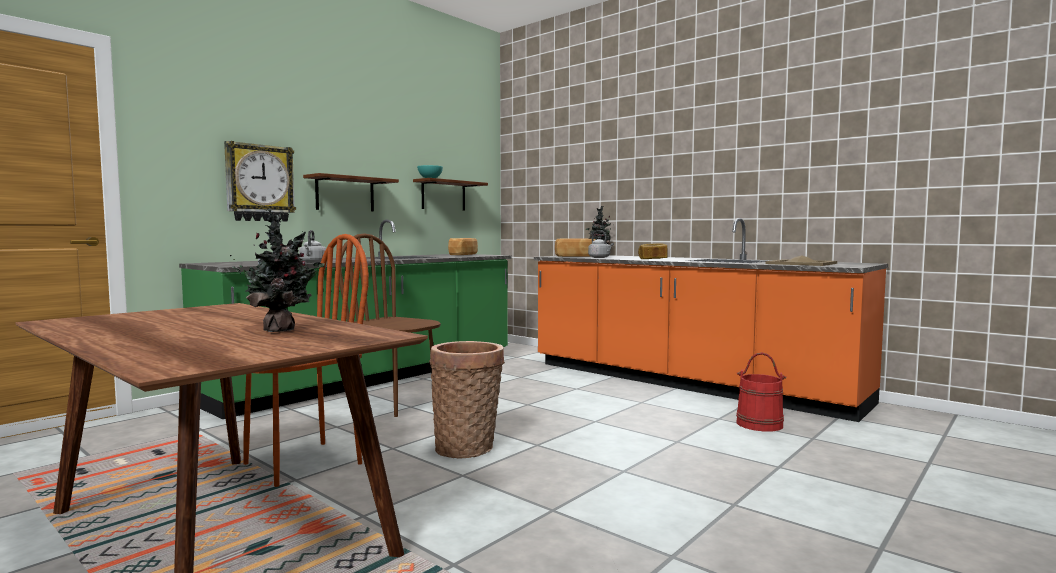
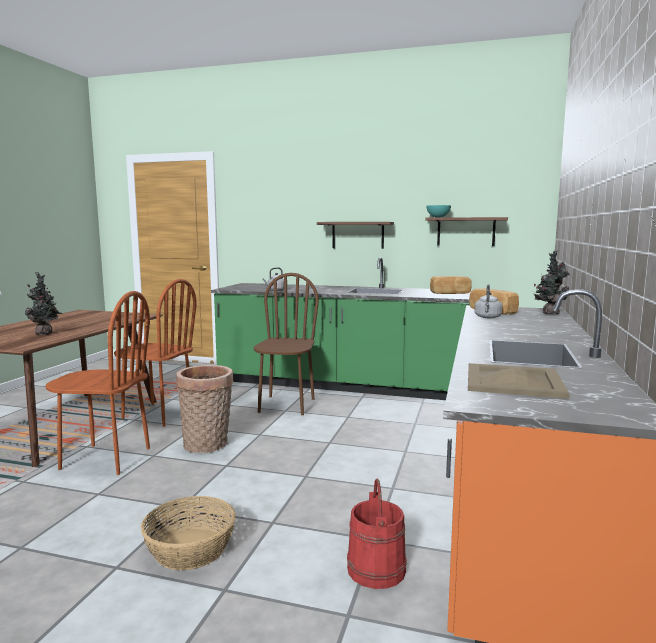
camera: 65 degrees right, 5 degrees up
(259, 183) = (292, 230): wall clock -> none
(436, 503) = (105, 459): none -> brown chair
(653, 259) = (495, 330): bread -> none
(711, 472) = (191, 549): none -> basket

